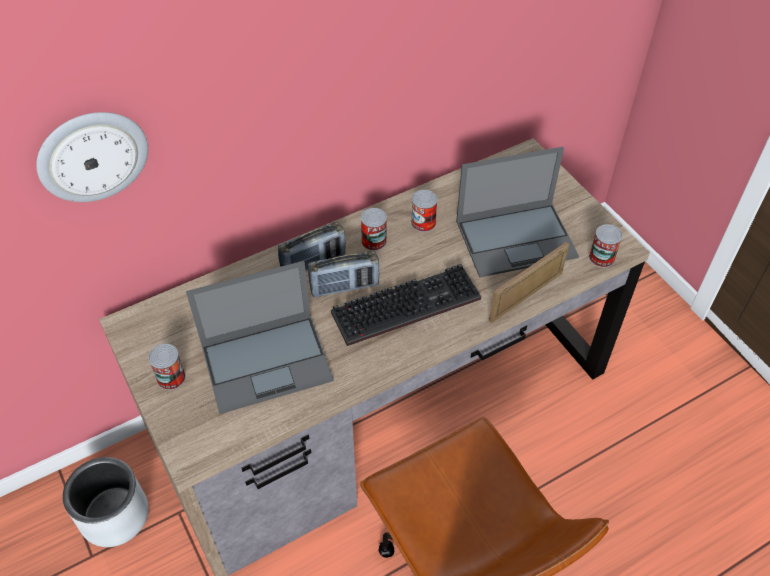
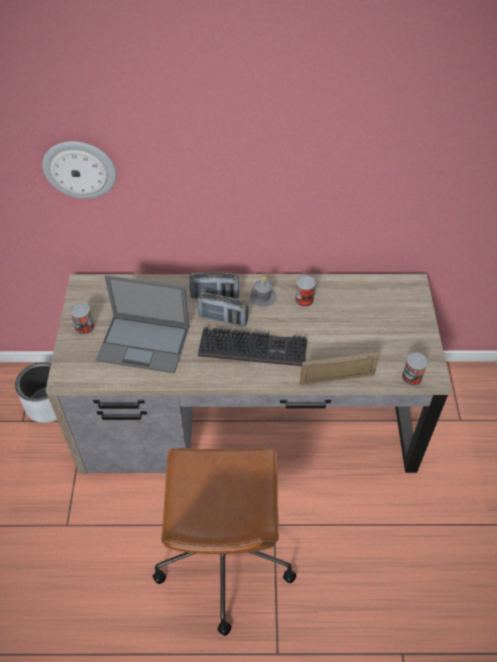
camera: 30 degrees right, 0 degrees up
(374, 241) = (263, 298): can -> grey mug
(517, 238) = (360, 338): laptop -> none

